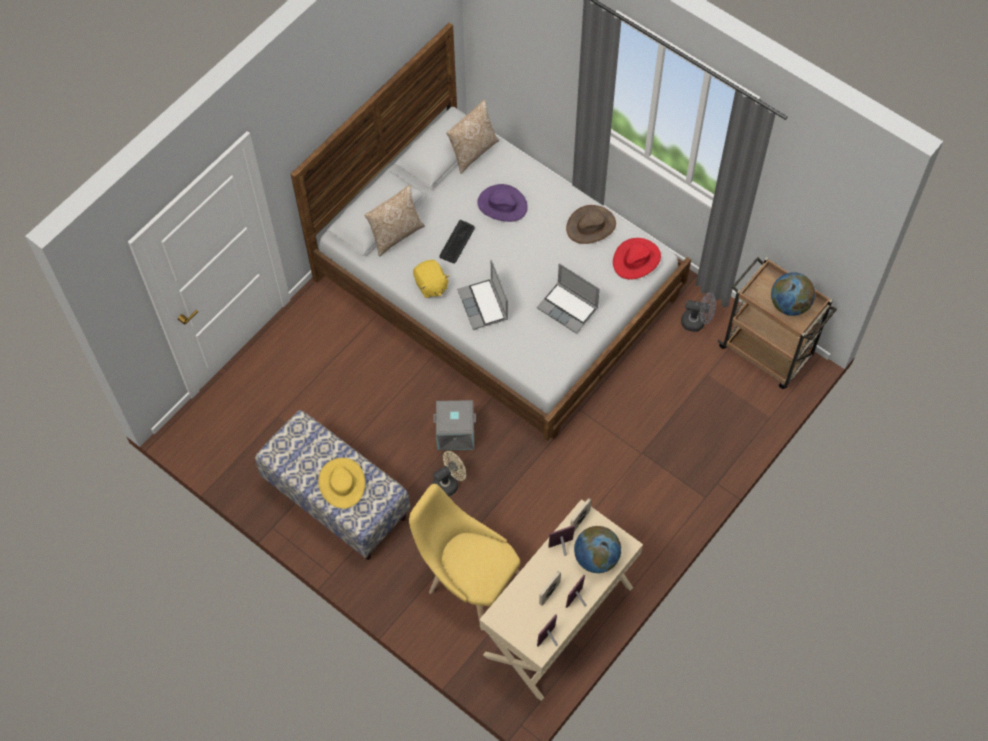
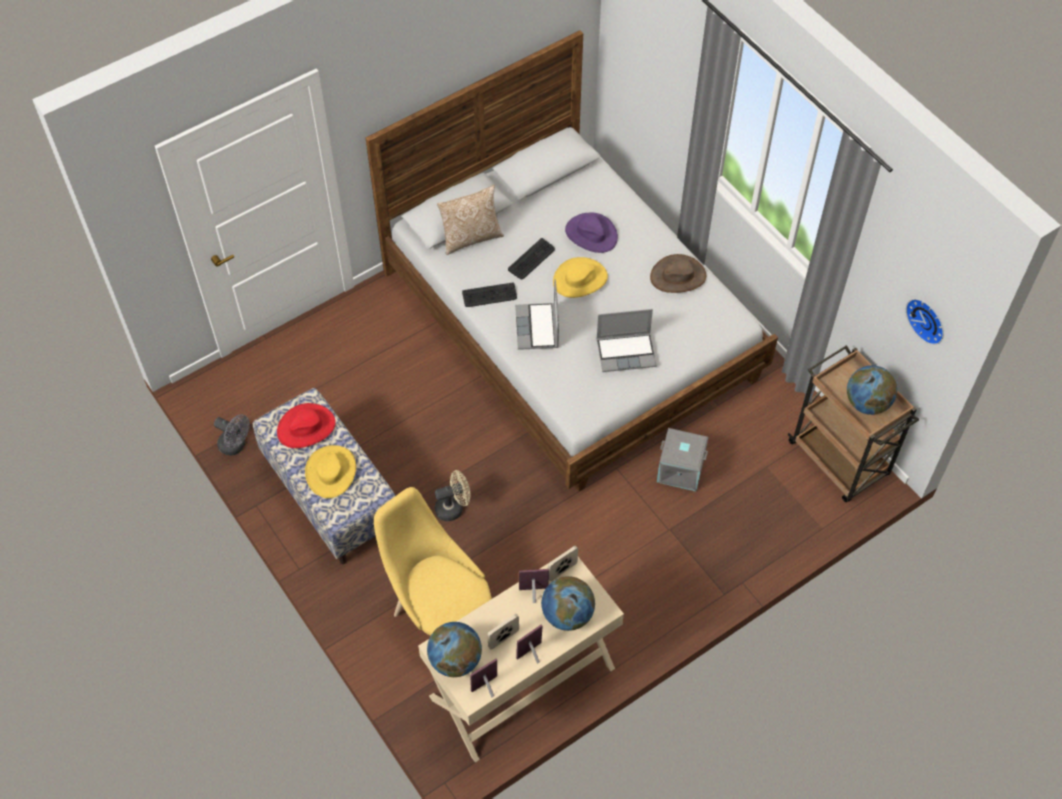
camera: 15 degrees right, 5 degrees down
(431, 285) = (489, 295): yellow plush toy -> keyboard
(456, 432) = (478, 458): grey storage box -> grey storage box (681, 469)
(472, 152) = (578, 176): pillow -> none
(506, 250) = (580, 279): none -> yellow hat
(515, 623) = (455, 660): none -> globe
(568, 308) = (626, 352): laptop -> laptop turned 60 degrees counterclockwise
(636, 259) = (716, 321): red hat -> red hat (306, 427)
(697, 322) = (772, 410): grey fan -> grey fan (236, 446)
(833, 228) = (927, 319): none -> wall clock

